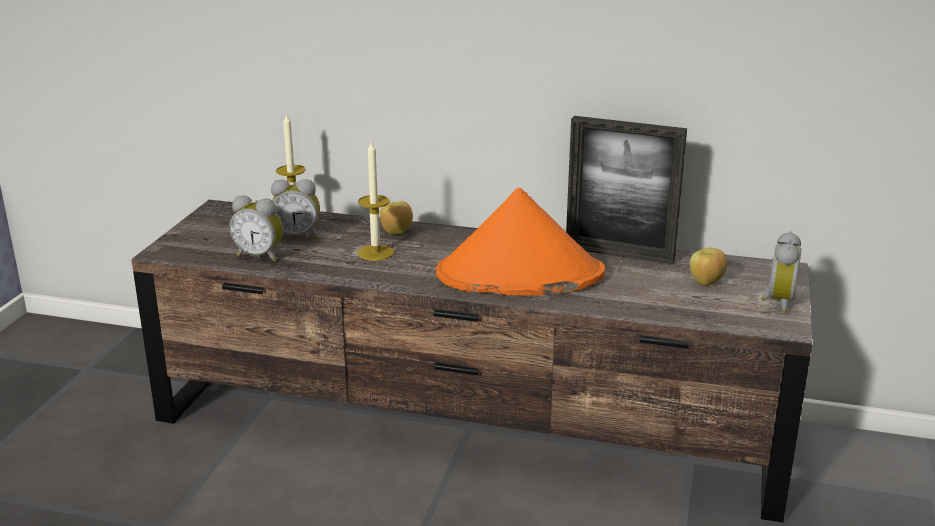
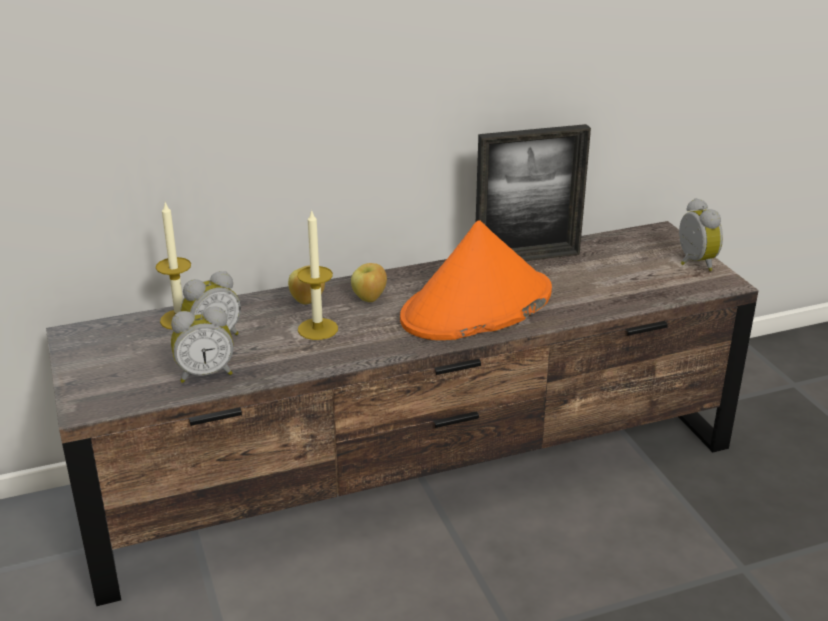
camera: 35 degrees left, 5 degrees up
(706, 283) = (625, 263): apple -> apple (369, 299)

